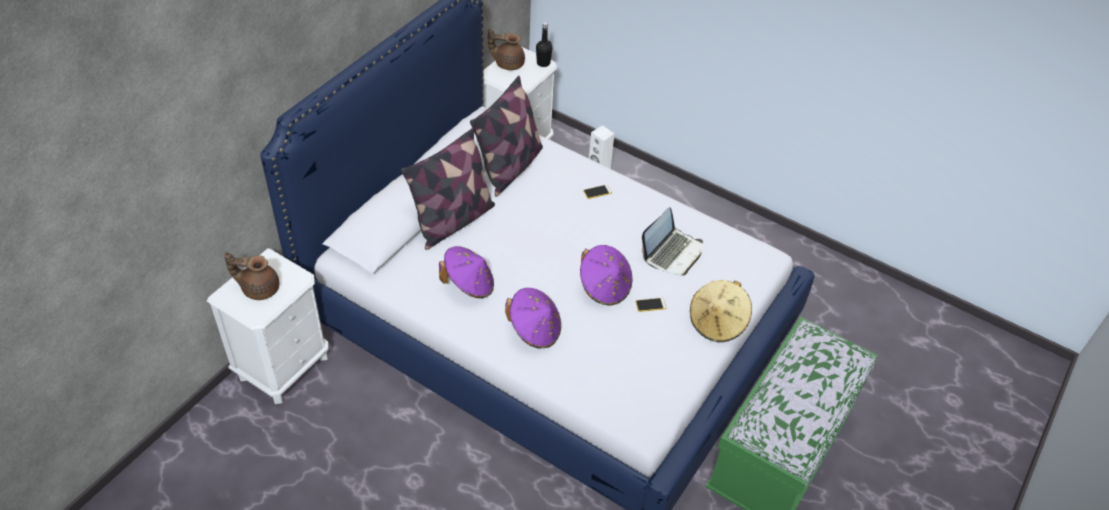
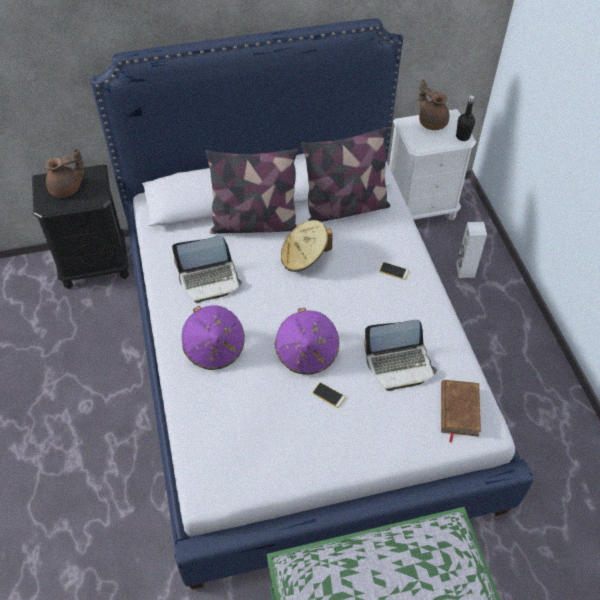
camera: 45 degrees right, 5 degrees up
(259, 288) = (67, 189): brown teapot -> brown teapot turned 105 degrees clockwise
(283, 367) = (95, 265): white nightstand -> black nightstand
(469, 284) = (209, 279): purple hat -> laptop
(717, 323) = (368, 453): beige hat -> beige hat (304, 257)
(739, 256) = (458, 410): none -> brown book

